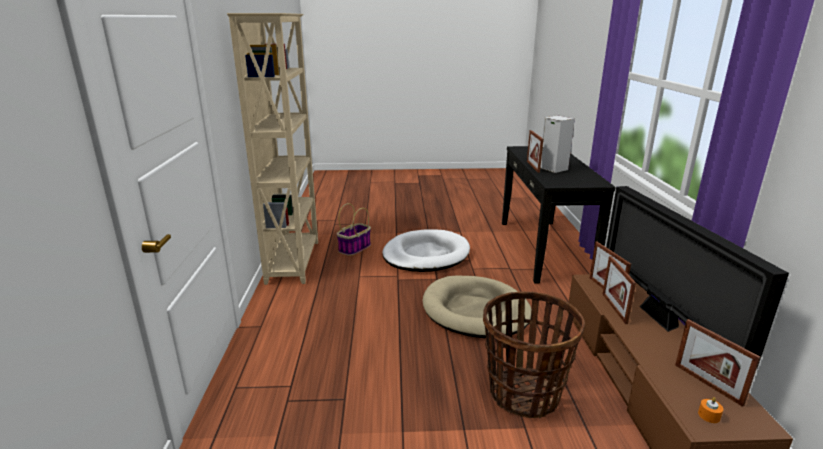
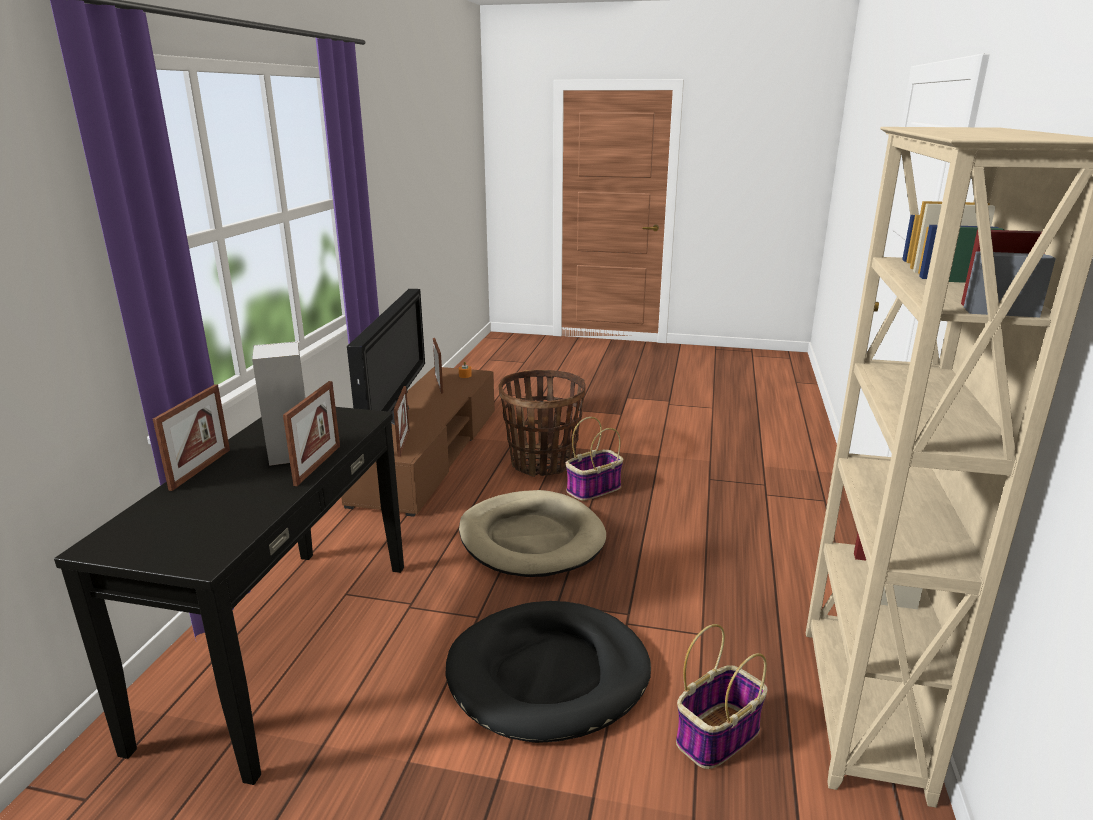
camera: 165 degrees left, 0 degrees up
(426, 255) = (549, 675): white dog bed -> black dog bed
(454, 363) = (593, 489): none -> basket
(614, 308) = (425, 427): picture frame -> picture frame (200, 469)

